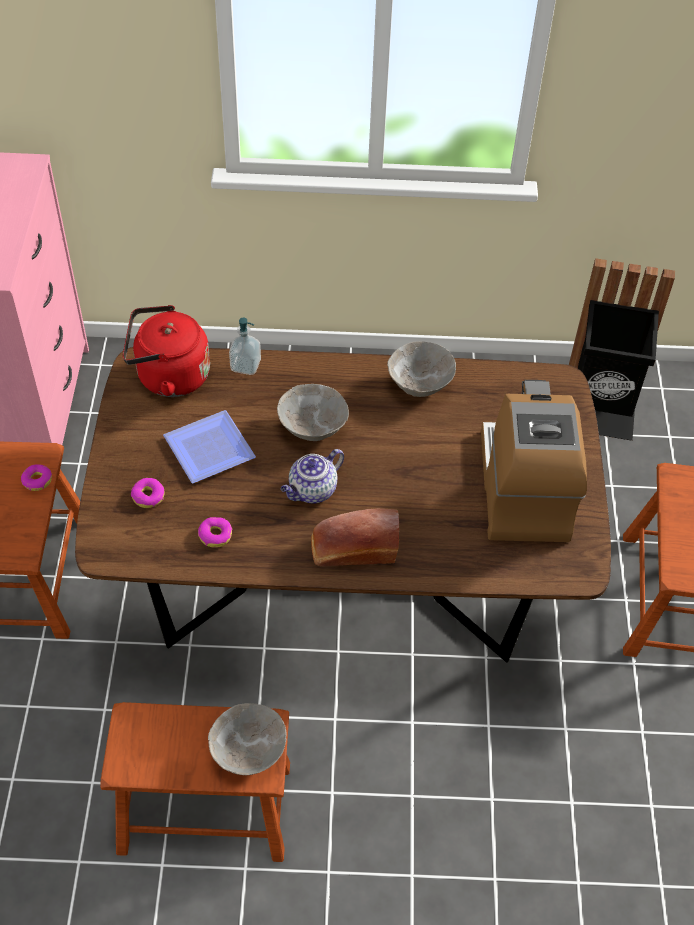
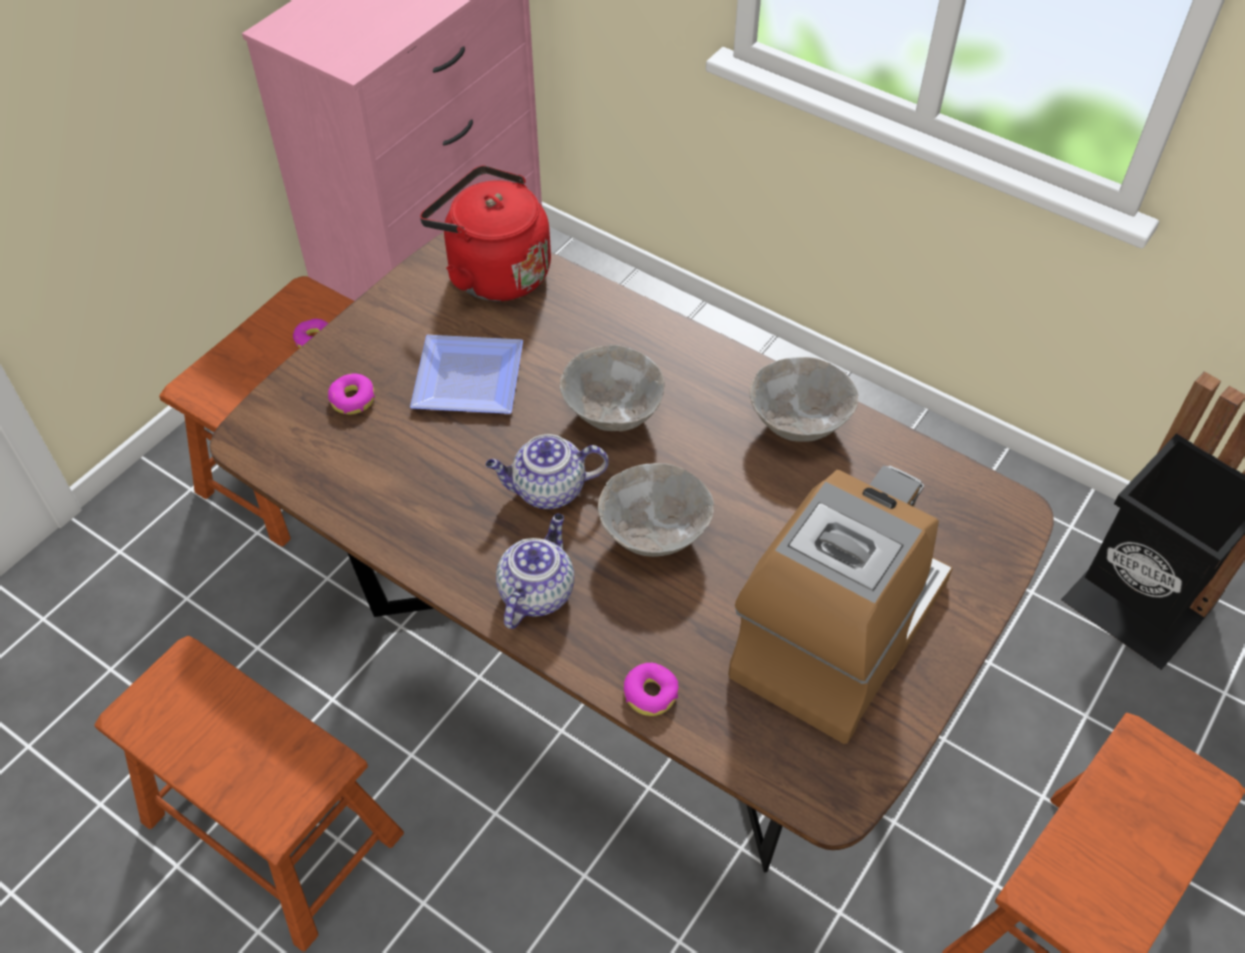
camera: 35 degrees right, 0 degrees up
(215, 535) = (387, 484): donut -> donut (650, 693)
(245, 365) = (594, 299): soap dispenser -> none
(248, 752) = (276, 785): grey bowl -> grey bowl (653, 534)
(352, 550) = (536, 592): bread -> teapot

